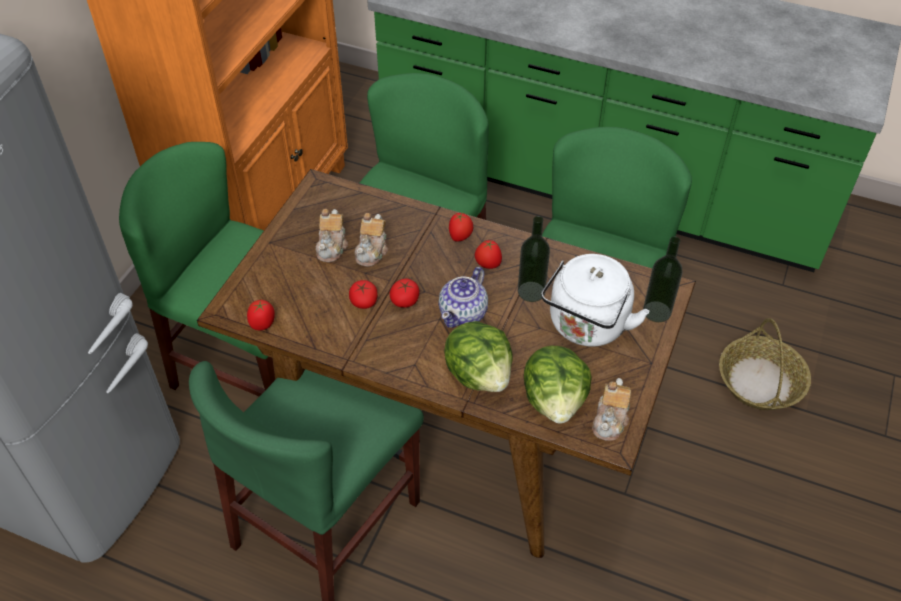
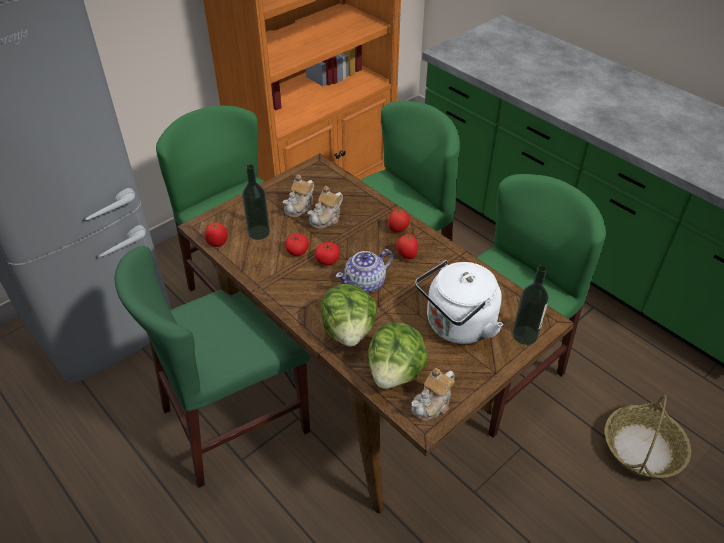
camera: 25 degrees right, 5 degrees down
(531, 291) = (428, 285): bottle -> bottle (259, 232)

